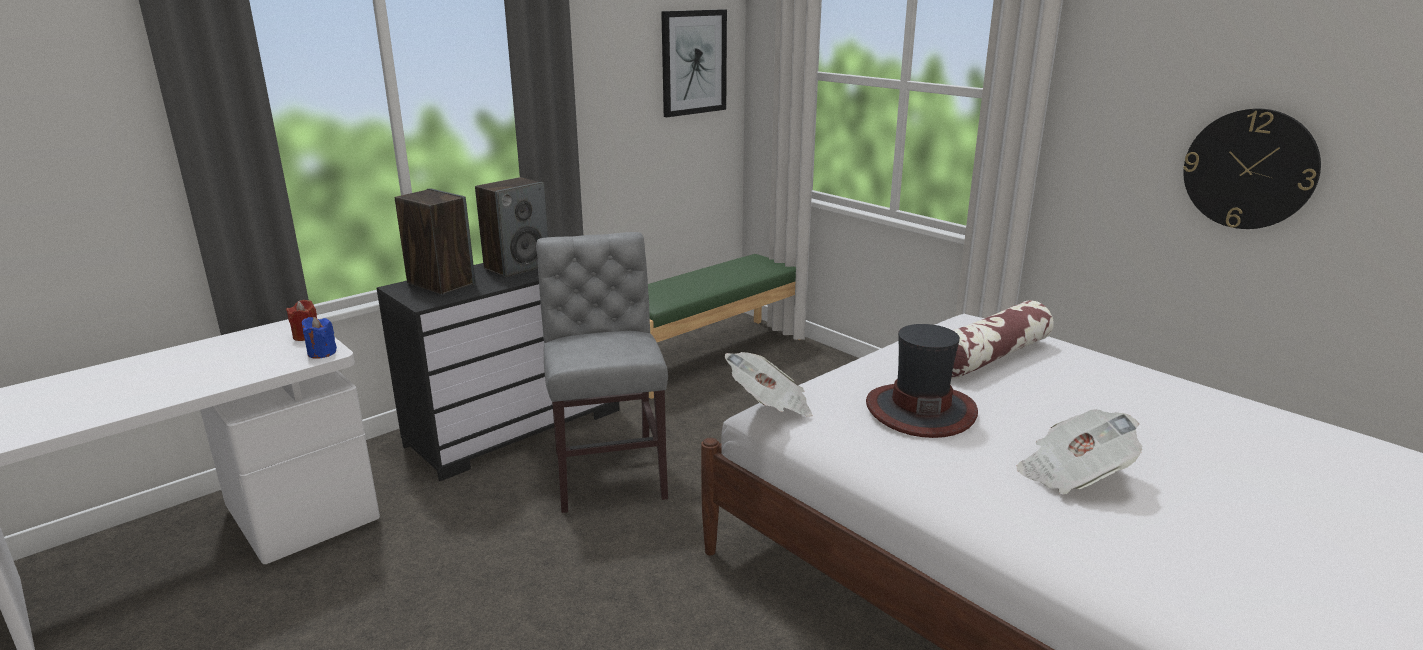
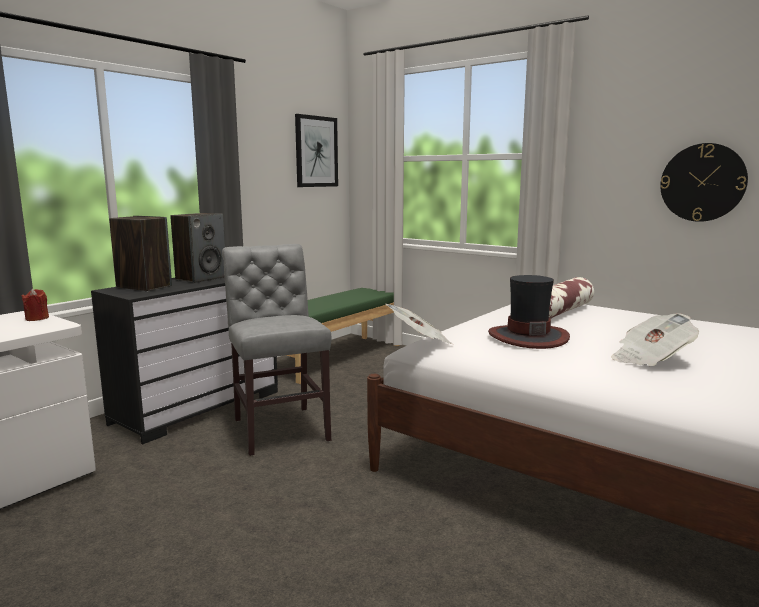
camera: 10 degrees left, 10 degrees down
(322, 353) = (53, 325): blue candle -> none

